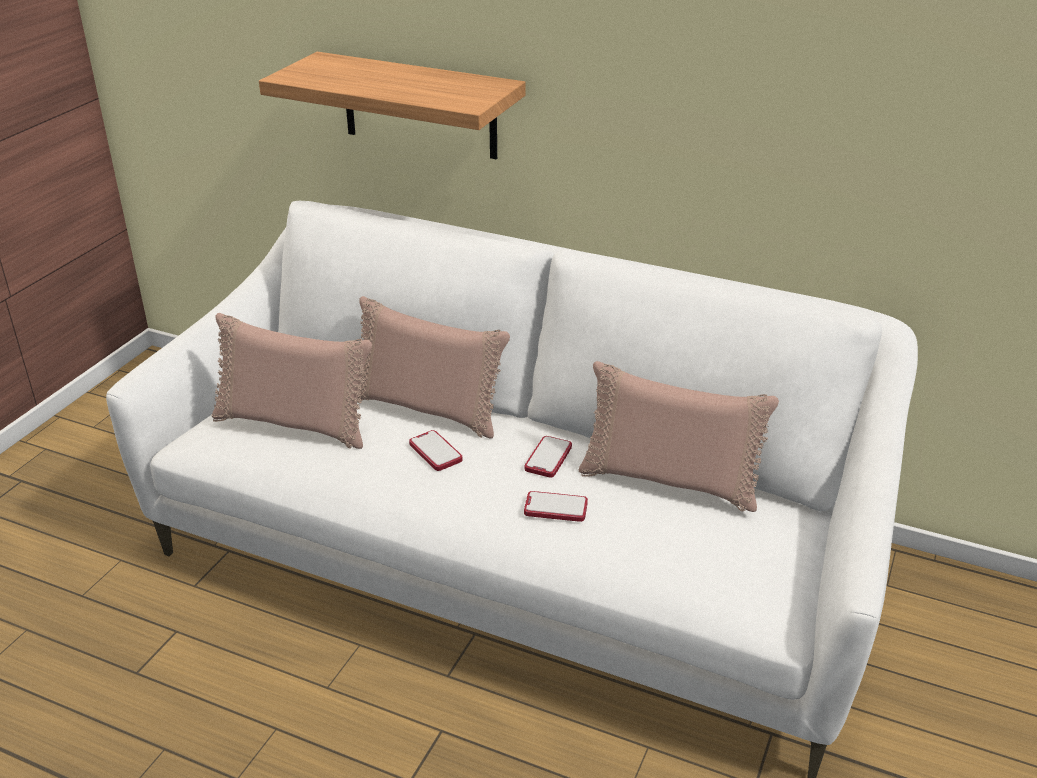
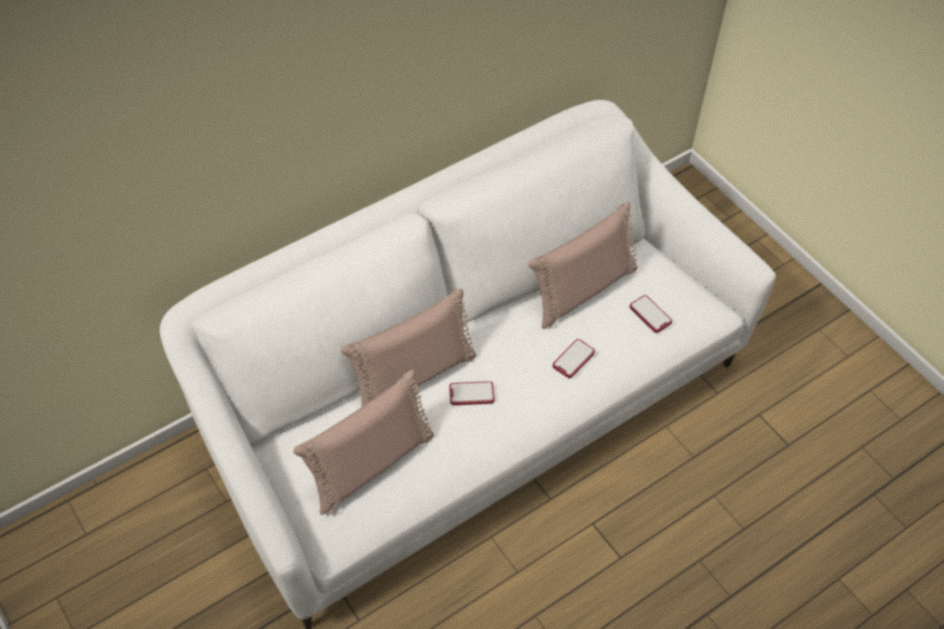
camera: 60 degrees left, 20 degrees up
(419, 106) = (237, 182): shelf -> none
(548, 458) = (521, 337): phone -> phone (650, 315)

